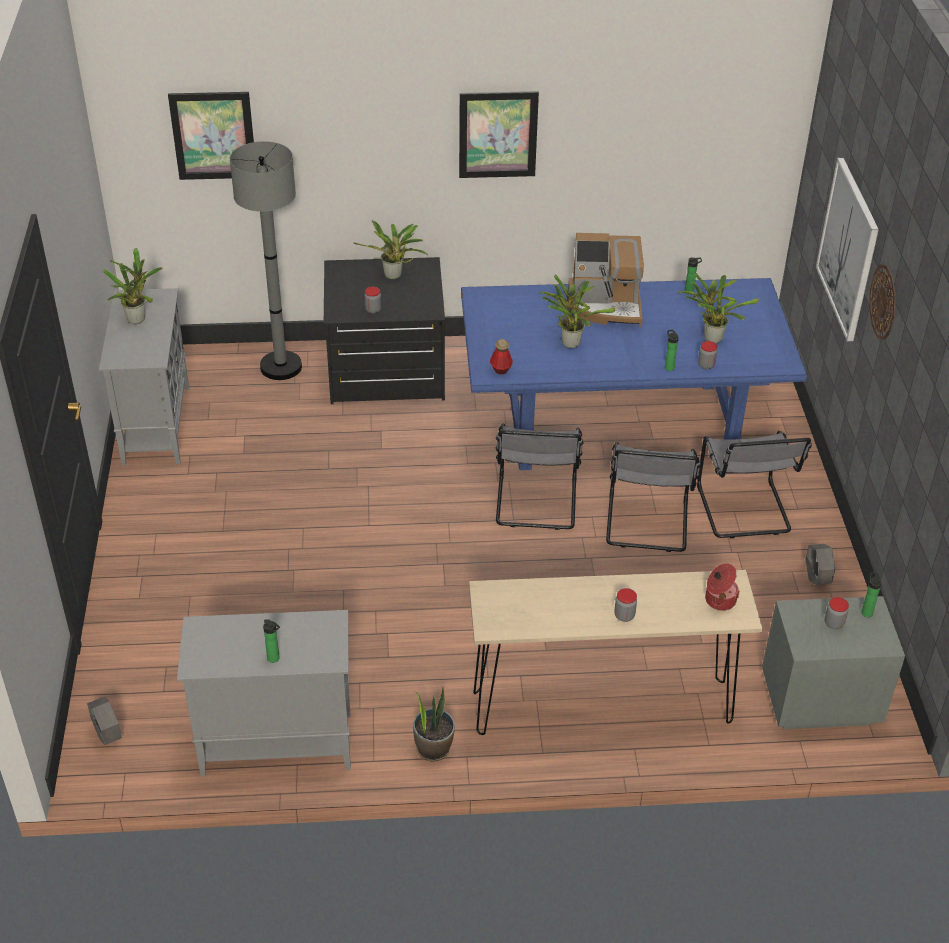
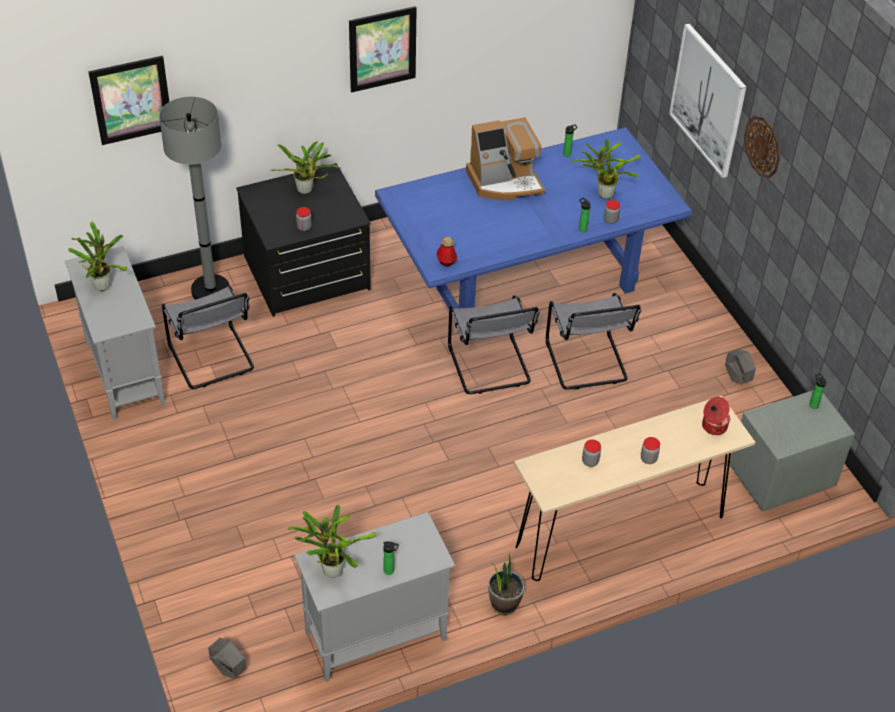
camera: 20 degrees left, 5 degrees up
(569, 342) = (491, 223): potted plant -> potted plant (330, 569)
(744, 511) = (658, 333): grey chair -> grey chair (212, 359)
(834, 623) = (793, 420): jar -> jar (590, 461)

